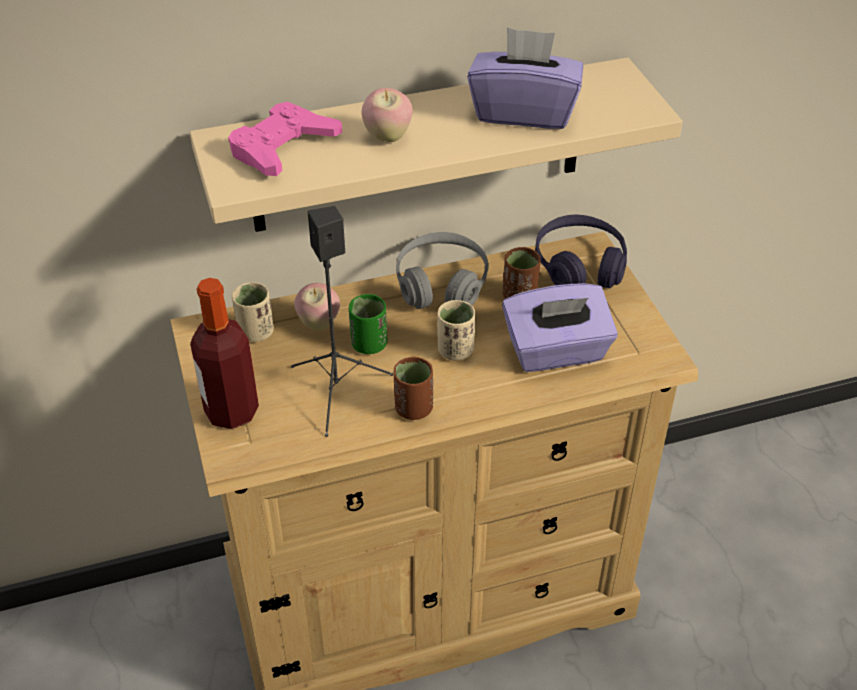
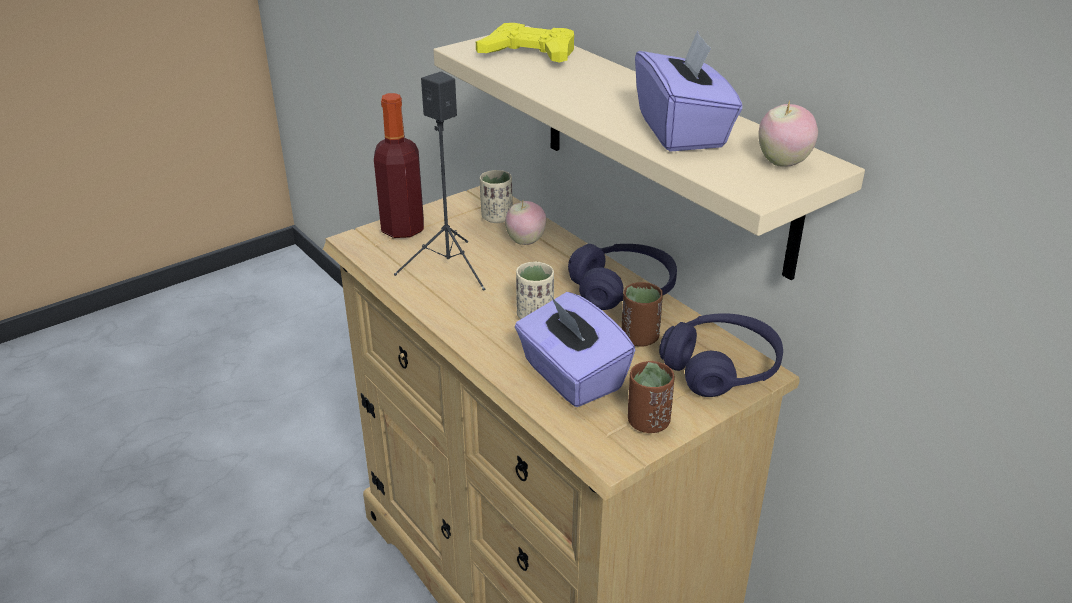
camera: 70 degrees right, 10 degrees down
(283, 147) = (529, 54): pink game controller -> yellow game controller
(369, 344) = (514, 270): green cup -> none
(387, 137) = (580, 84): apple -> apple (783, 162)
(413, 409) = (446, 309): brown cup -> brown cup (648, 422)
(441, 284) = (623, 290): grey headphones -> purple headphones

